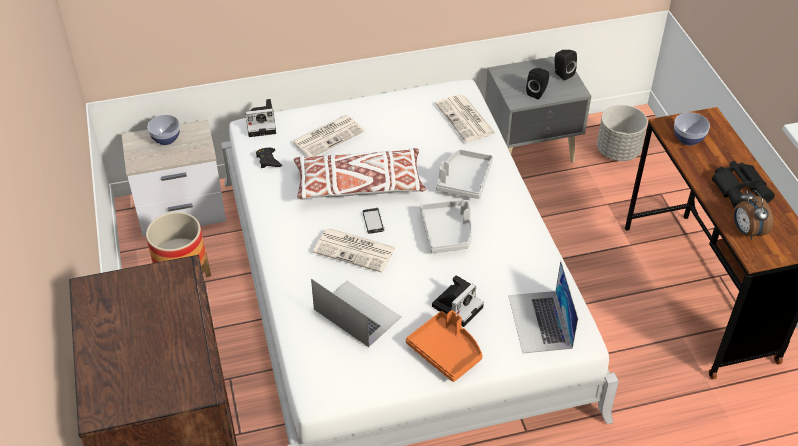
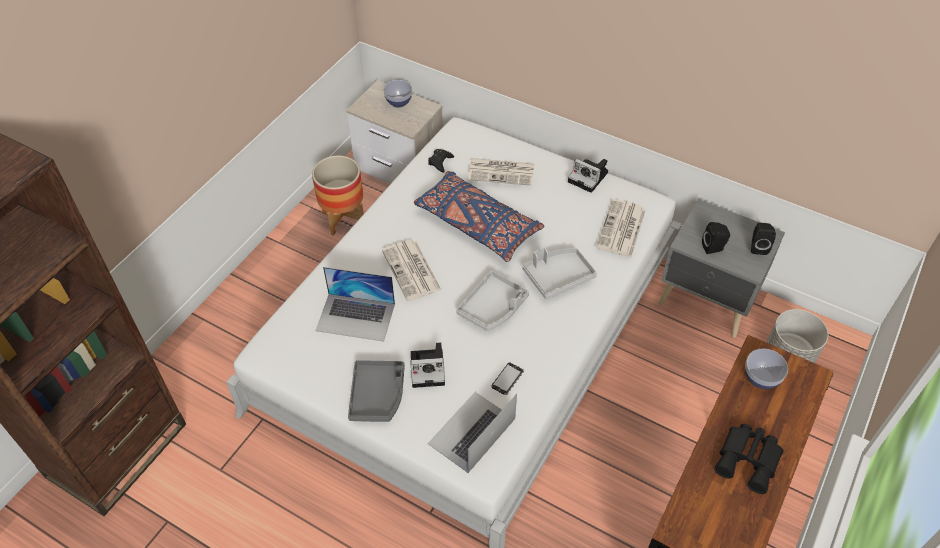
camera: 45 degrees right, 5 degrees up
(262, 124) = (470, 132): camera -> camera (589, 177)
(357, 313) = (356, 317): laptop -> laptop turned 105 degrees clockwise
(359, 185) = (477, 224): white pillow -> blue pillow
(373, 221) = (451, 259): phone -> phone (507, 379)
(446, 352) = (378, 395): orange tray -> grey tray
(746, 231) = (700, 501): alarm clock -> none

